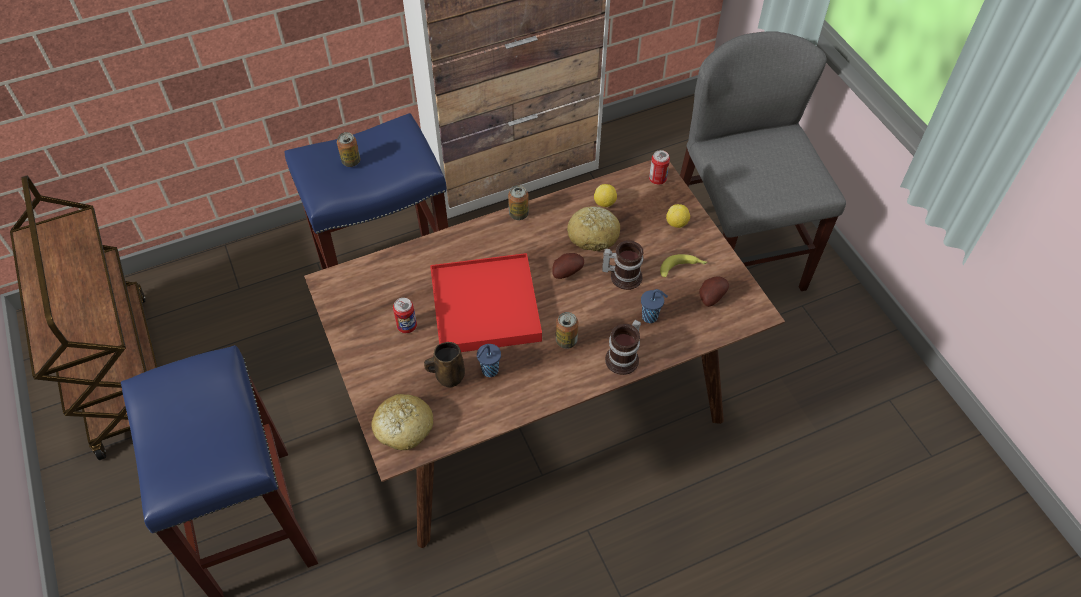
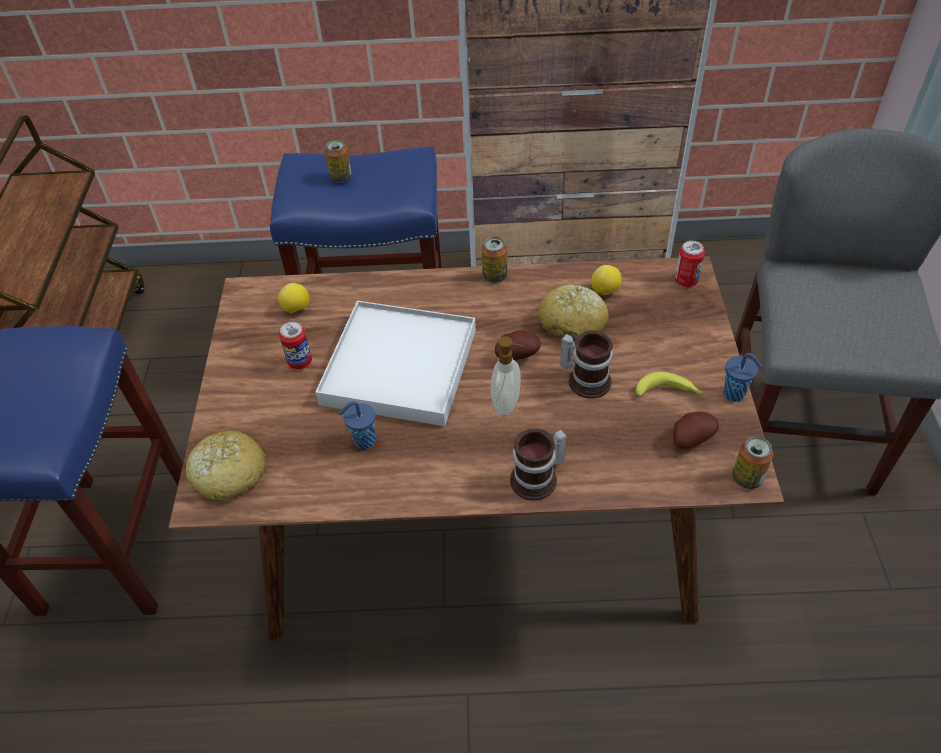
camera: 25 degrees right, 5 degrees down
(448, 376) = (313, 432): brown mug -> none
(485, 307) = (399, 367): red tray -> white tray
(566, 340) = (475, 435): can -> can (747, 478)
(577, 310) = (507, 403): none -> soap dispenser
(650, 317) = (597, 439): blue cup -> blue cup (735, 394)
(677, 223) = (687, 337): lemon -> lemon (296, 309)

